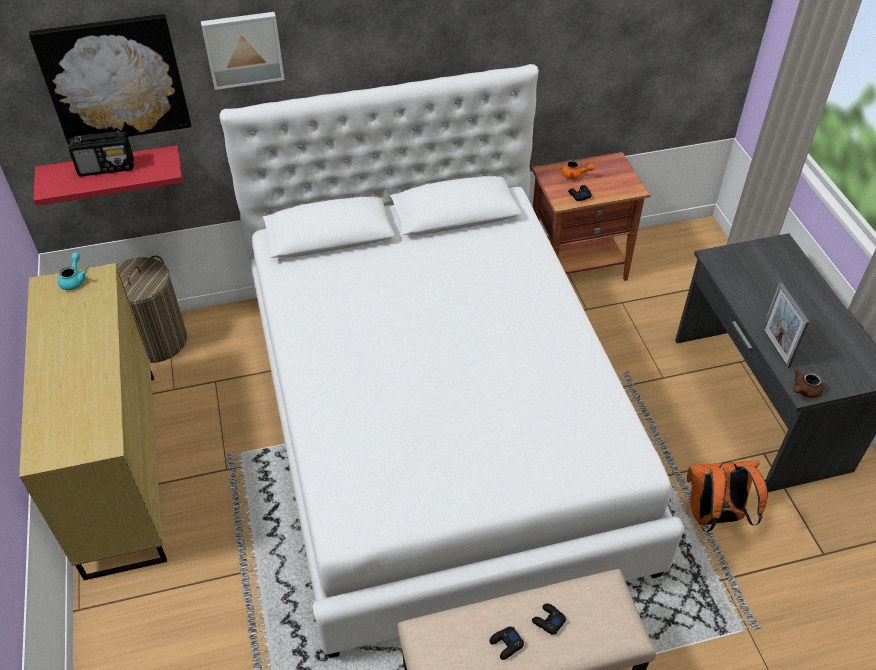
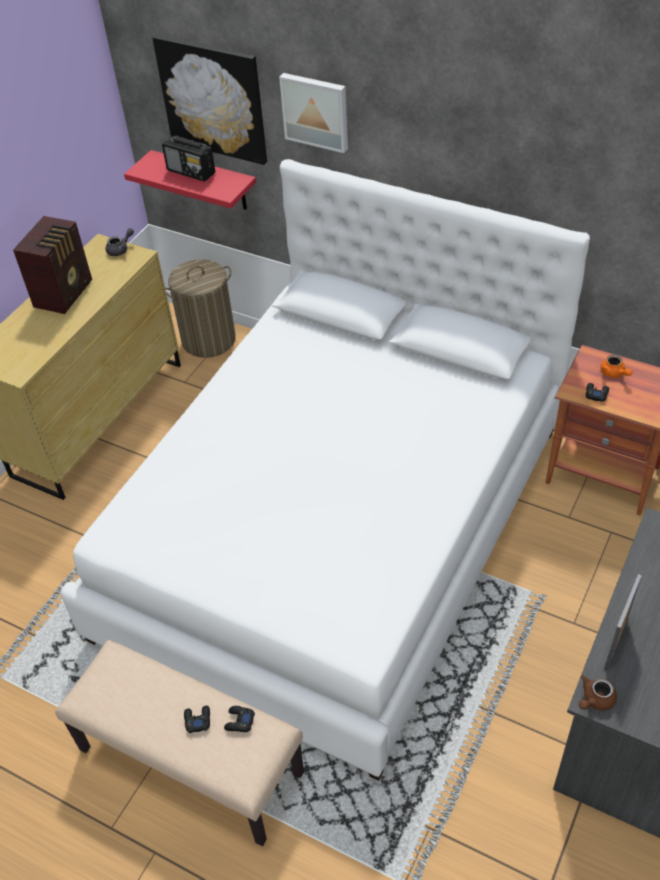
camera: 45 degrees right, 0 degrees up
(62, 347) = (65, 293): none -> radio
(74, 279) = (120, 249): turquoise teapot -> grey teapot
(506, 644) = (151, 711): black game controller -> black game controller (239, 721)
(714, 517) = (482, 772): orange backpack -> none
(804, 390) = (595, 700): brown teapot -> brown teapot turned 45 degrees counterclockwise

